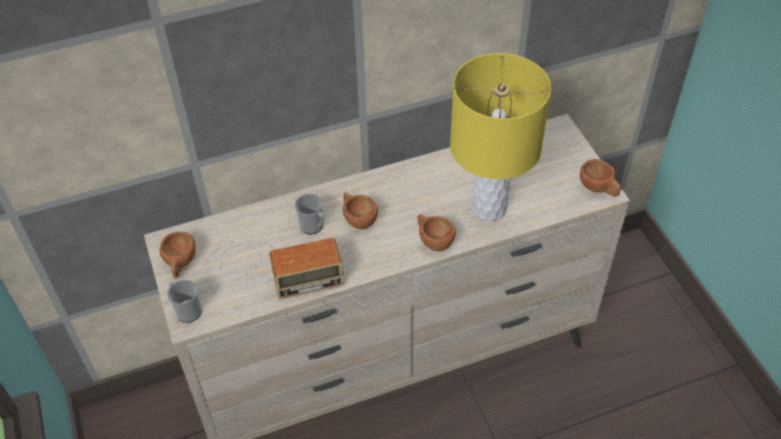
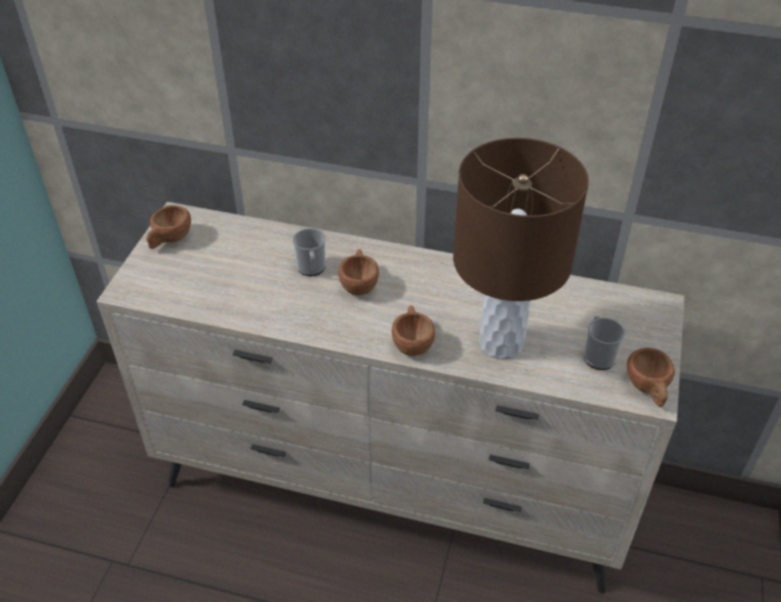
camera: 35 degrees right, 5 degrees down
(186, 309) = (135, 280): mug -> mug (598, 355)
(270, 269) = (236, 285): radio -> none
(488, 208) = (500, 342): yellow table lamp -> brown table lamp

